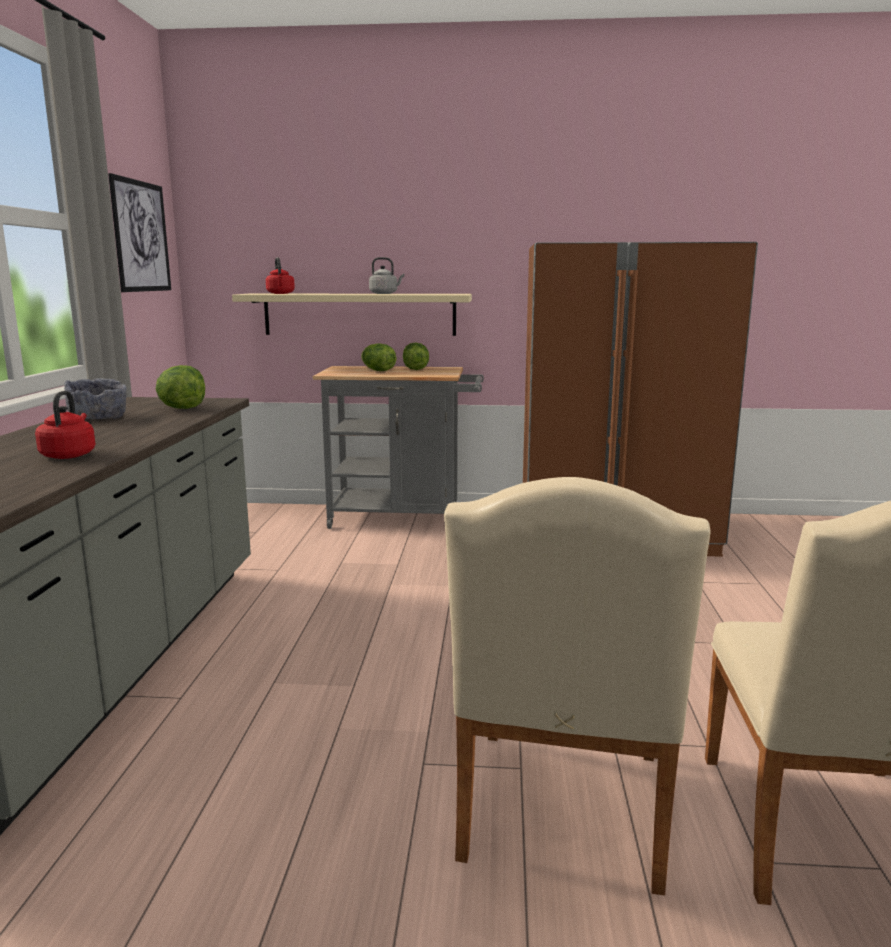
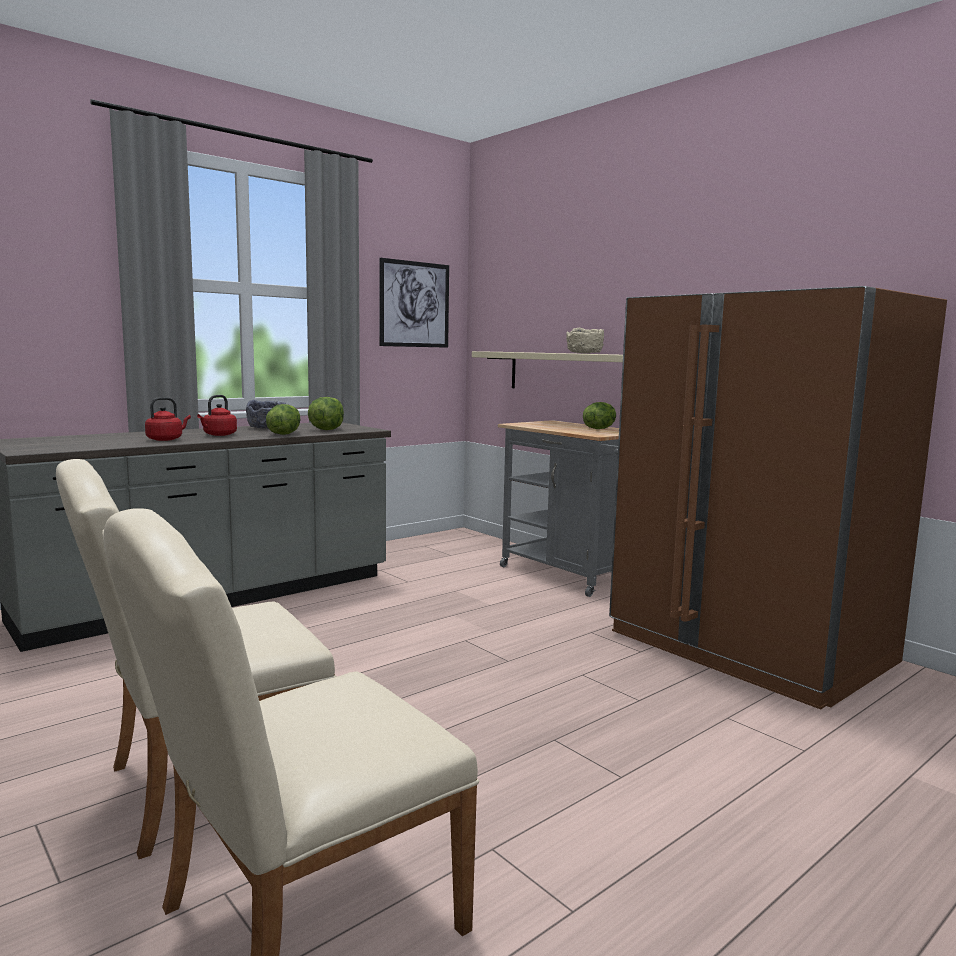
camera: 45 degrees right, 5 degrees down
(280, 293) = (510, 351): red kettle -> red kettle (218, 435)
(377, 370) = (563, 426): lettuce -> lettuce (284, 434)
(385, 293) = (584, 353): grey kettle -> beige bowl

